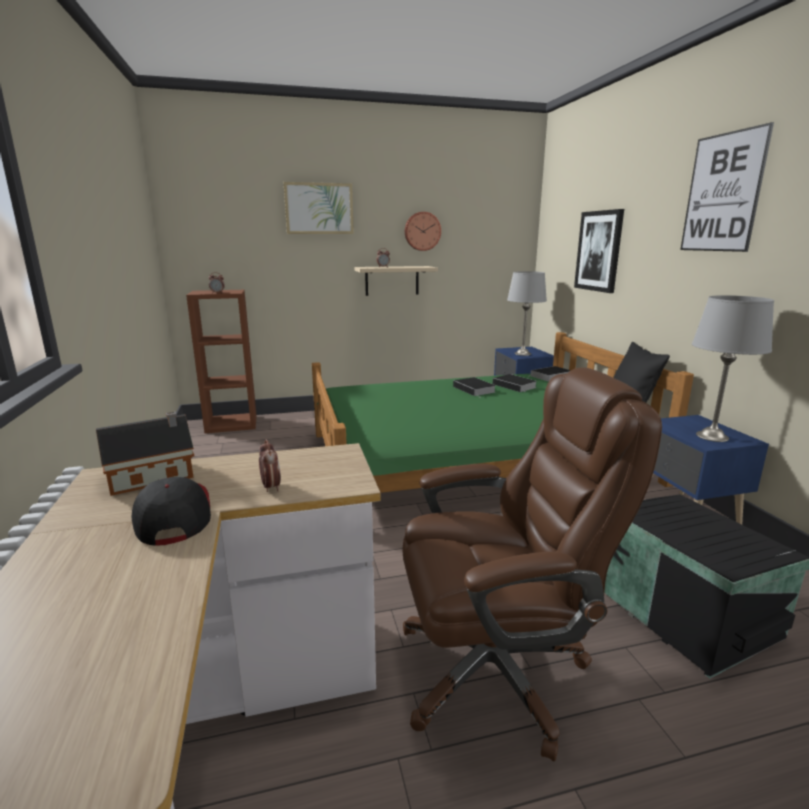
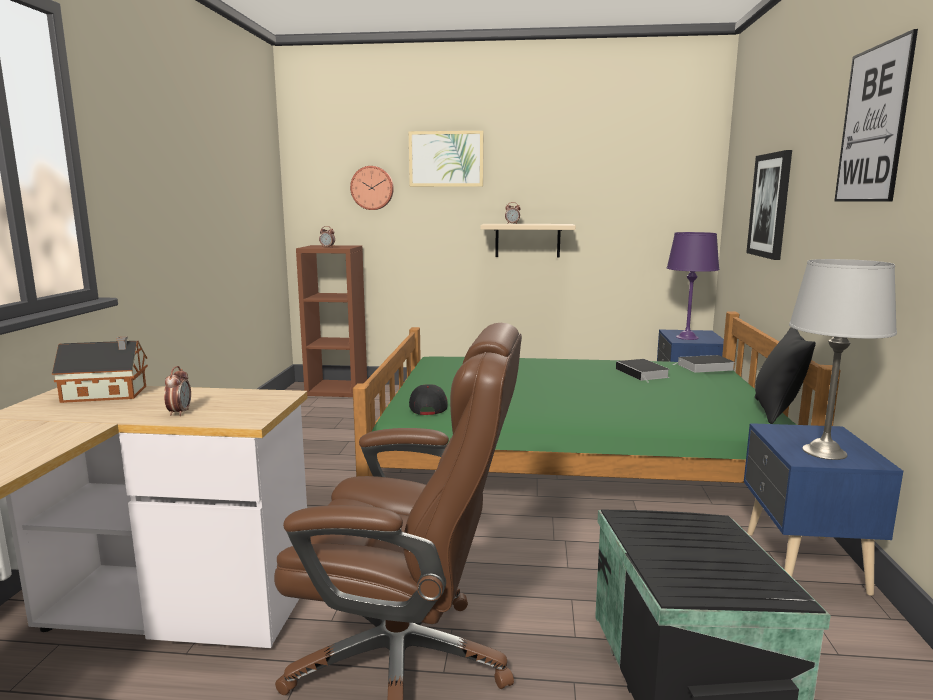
camera: 20 degrees right, 5 degrees down
(172, 515) = (81, 421): cap -> cap (428, 405)
(422, 231) = (566, 183): wall clock -> wall clock (372, 188)
(475, 389) = (586, 373): book -> none
(522, 353) = (686, 337): grey table lamp -> purple table lamp

